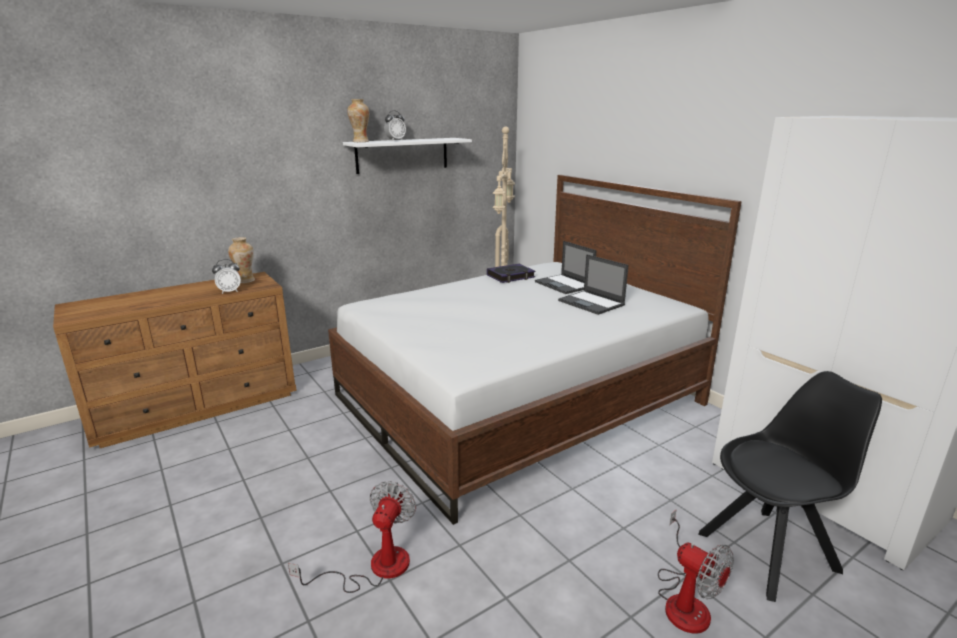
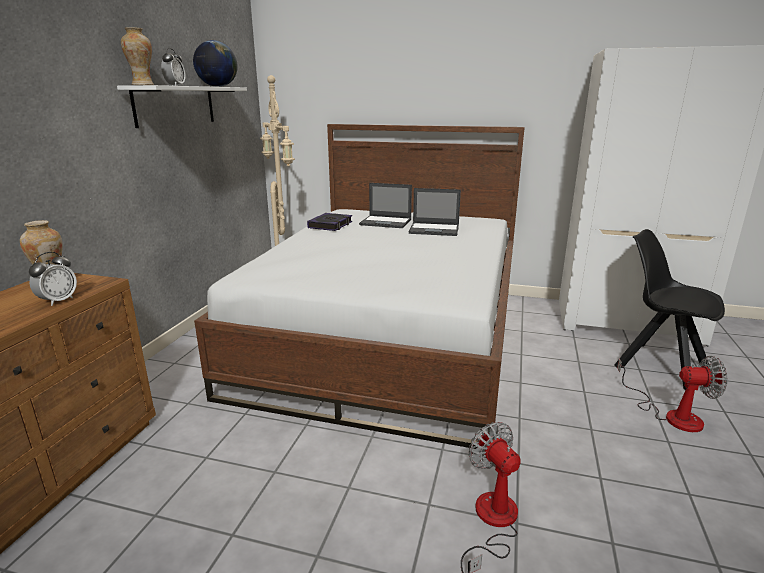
camera: 40 degrees left, 0 degrees up
(444, 139) = (218, 86): none -> globe
(771, 551) = (658, 365): black chair -> black chair turned 75 degrees counterclockwise

